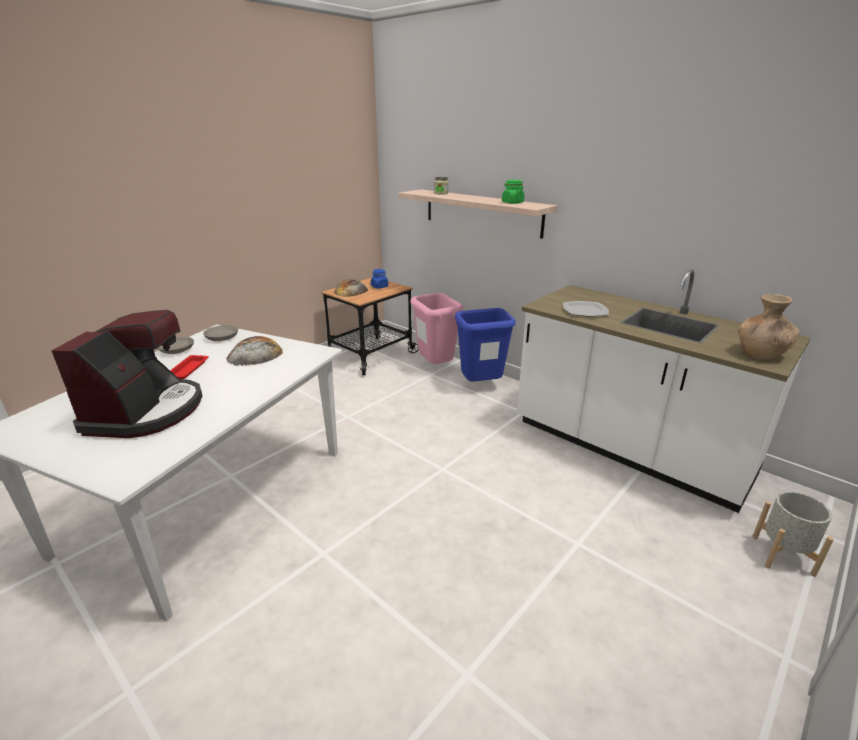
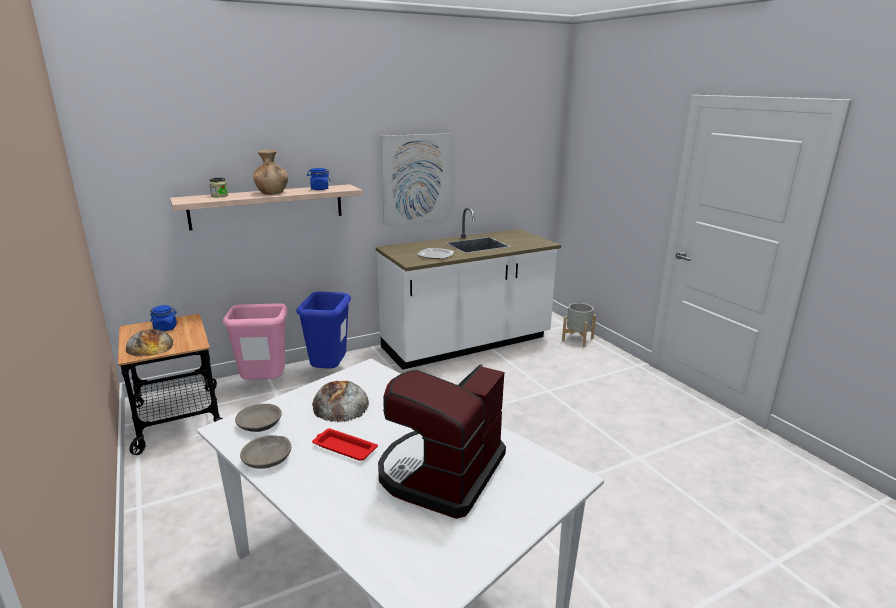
camera: 70 degrees left, 5 degrees down
(147, 411) = (441, 473): coffee machine -> coffee machine turned 90 degrees counterclockwise
(512, 202) = (319, 189): green jar -> blue jar
(639, 214) = (416, 179): none -> picture
(760, 354) = (533, 241): brown vase -> brown vase (272, 193)

